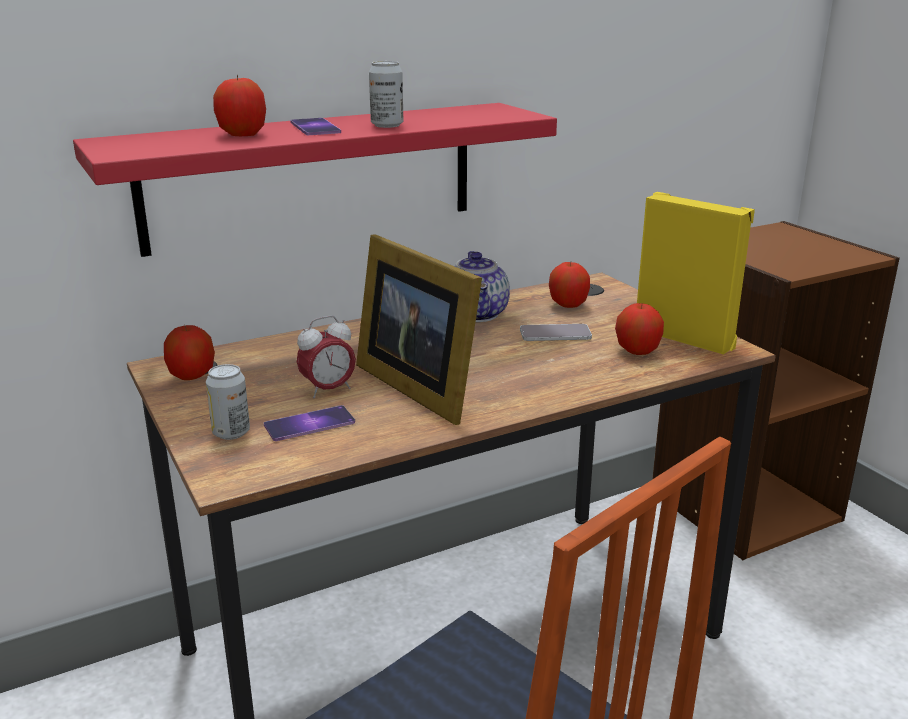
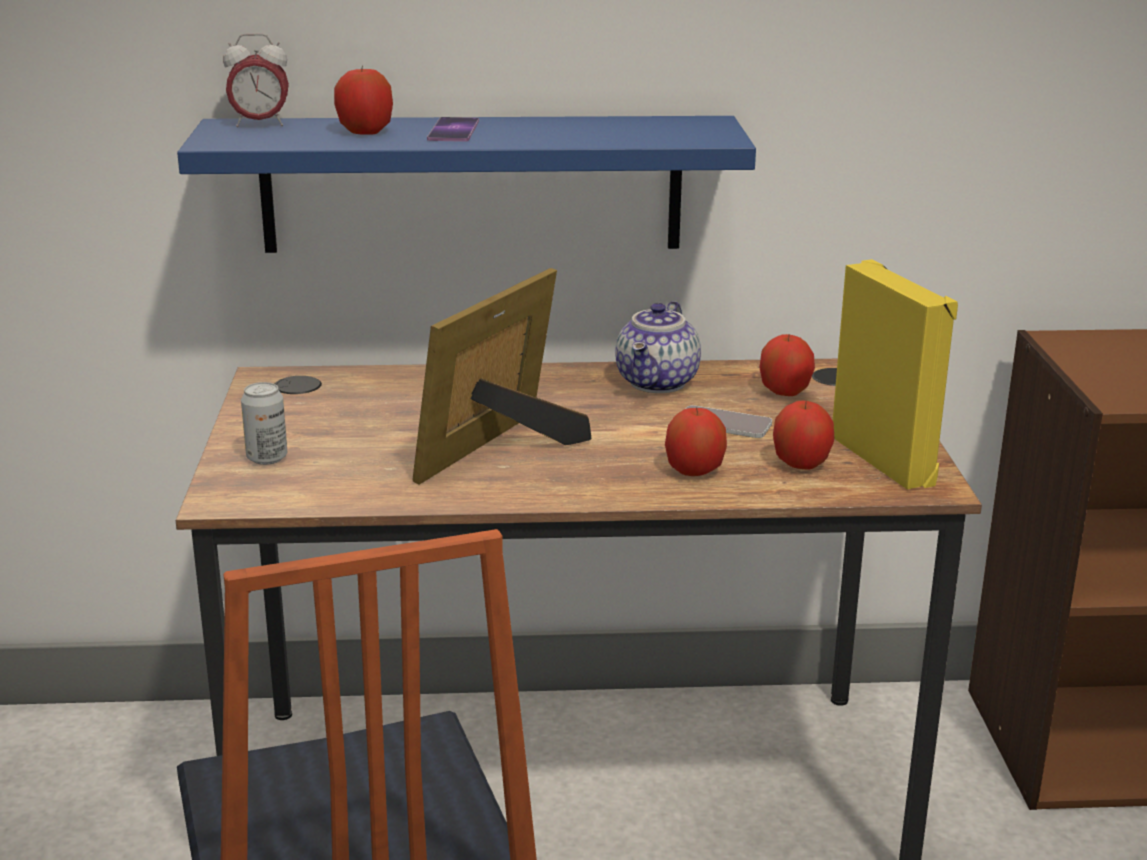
camera: 25 degrees right, 0 degrees up
(191, 376) = (283, 393): apple -> apple (694, 471)
(309, 424) = (348, 465): phone -> none
(312, 176) = (472, 184): red shelf -> blue shelf
(328, 390) = (401, 435): alarm clock -> alarm clock (260, 124)
(387, 125) = (534, 136): can -> none
(419, 385) = (501, 450): picture frame -> picture frame turned 45 degrees clockwise

